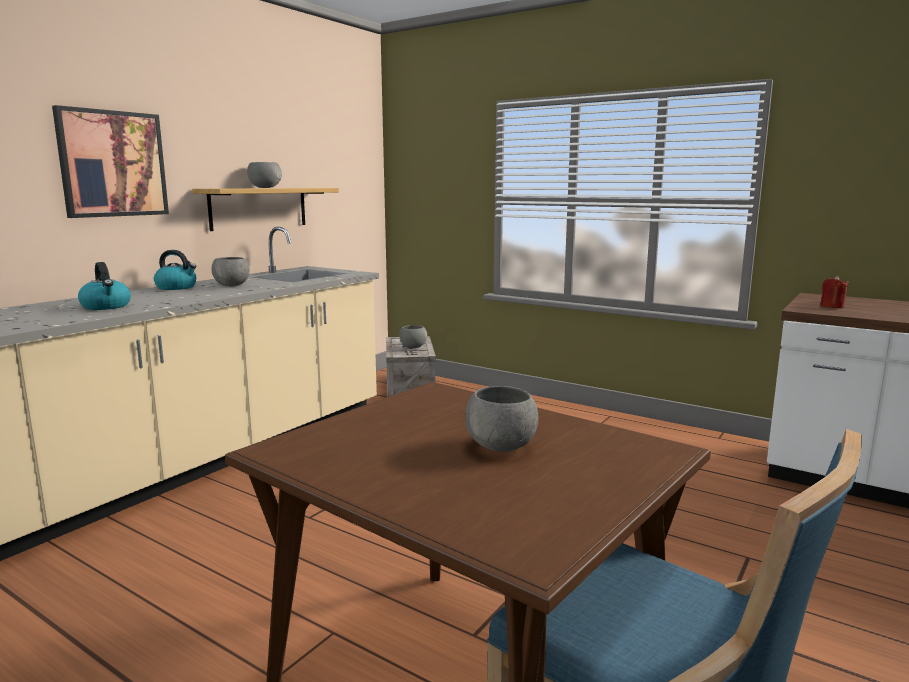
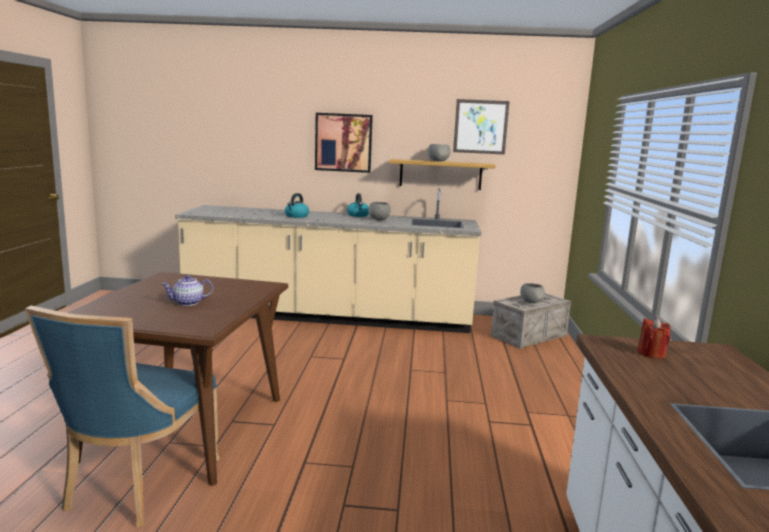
camera: 60 degrees right, 0 degrees up
(294, 137) = (480, 127): none -> picture
(502, 446) = (188, 303): grey bowl -> teapot

